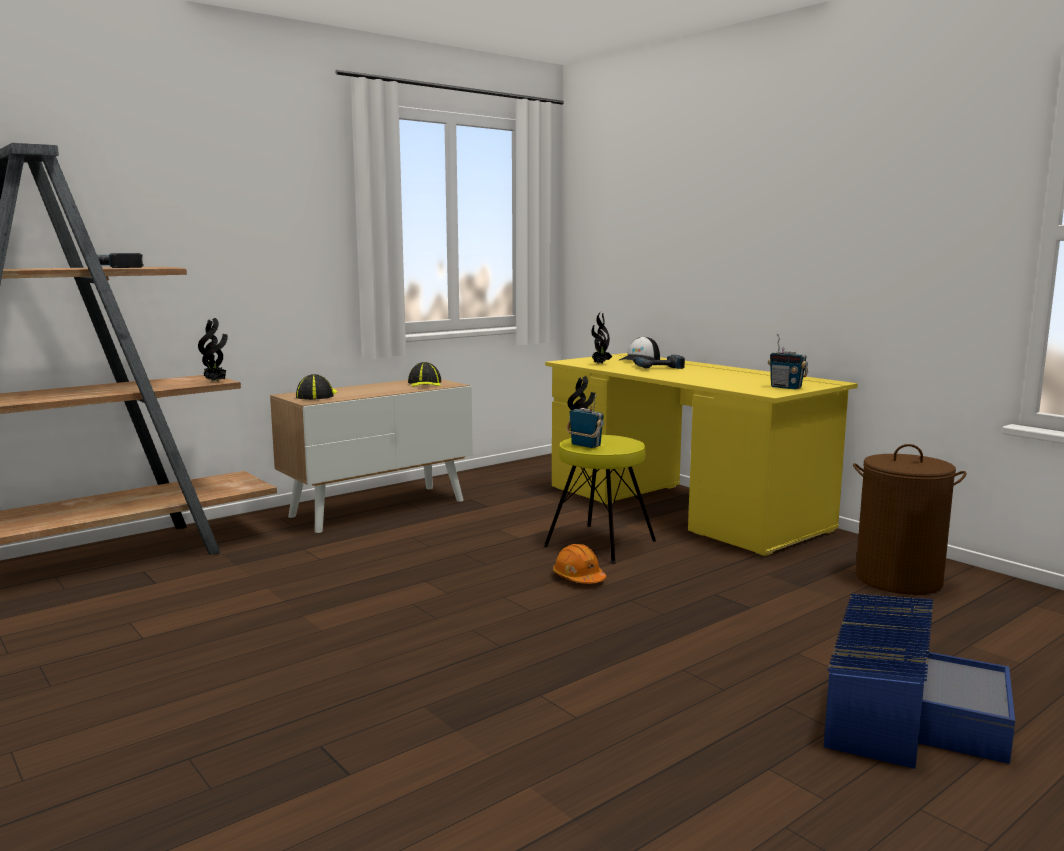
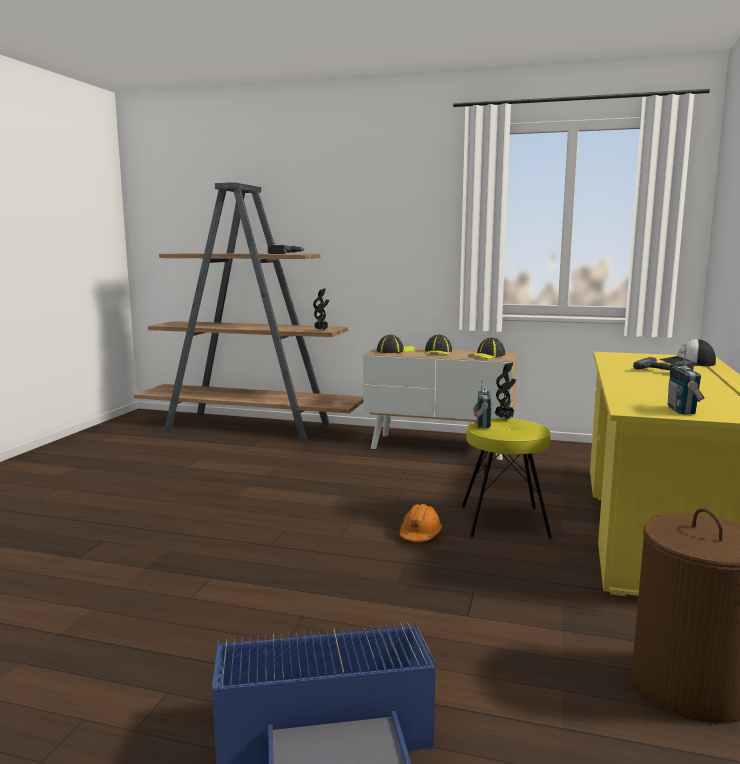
camera: 55 degrees right, 0 degrees up
(367, 389) = (438, 352): none -> cap
(600, 364) = (626, 360): potted plant -> none

